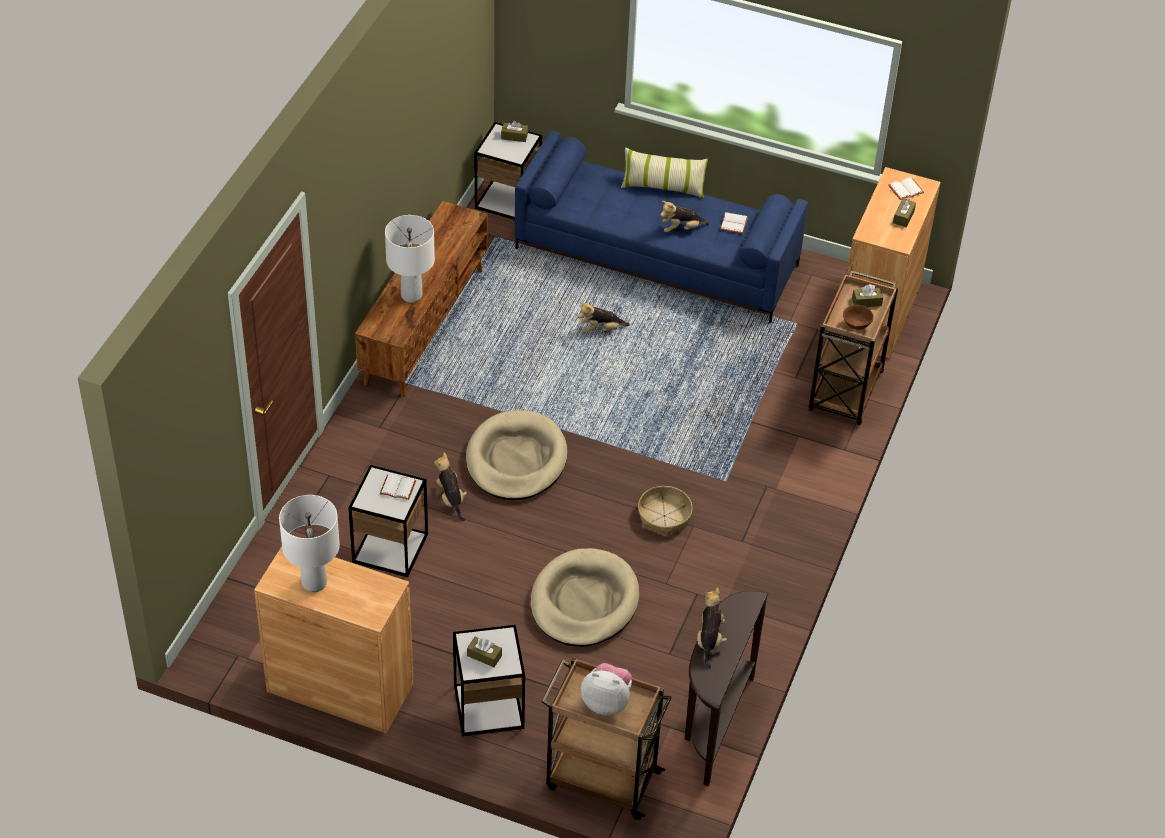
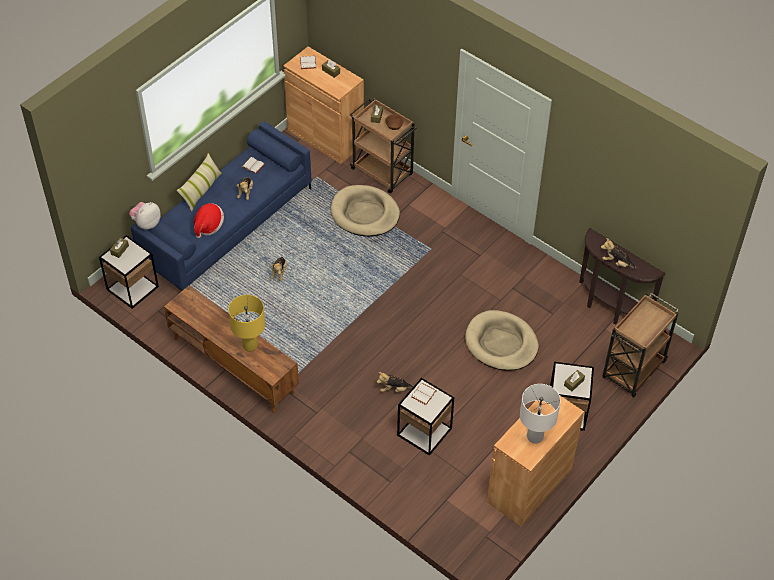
camera: 70 degrees left, 5 degrees up
(412, 296) = (250, 345): white table lamp -> yellow table lamp
(516, 460) = (374, 346): beige dog bed -> beige dog bed (365, 213)
(603, 210) = (208, 226): none -> hat
(606, 702) = (645, 323): plush toy -> plush toy (146, 223)
(664, 516) = (448, 286): basket -> none

